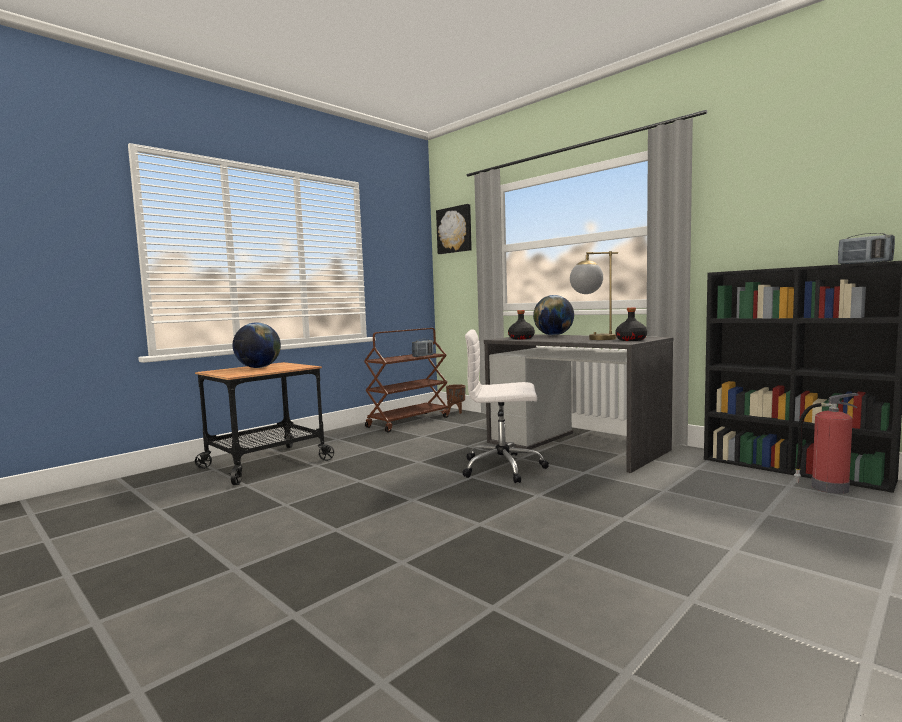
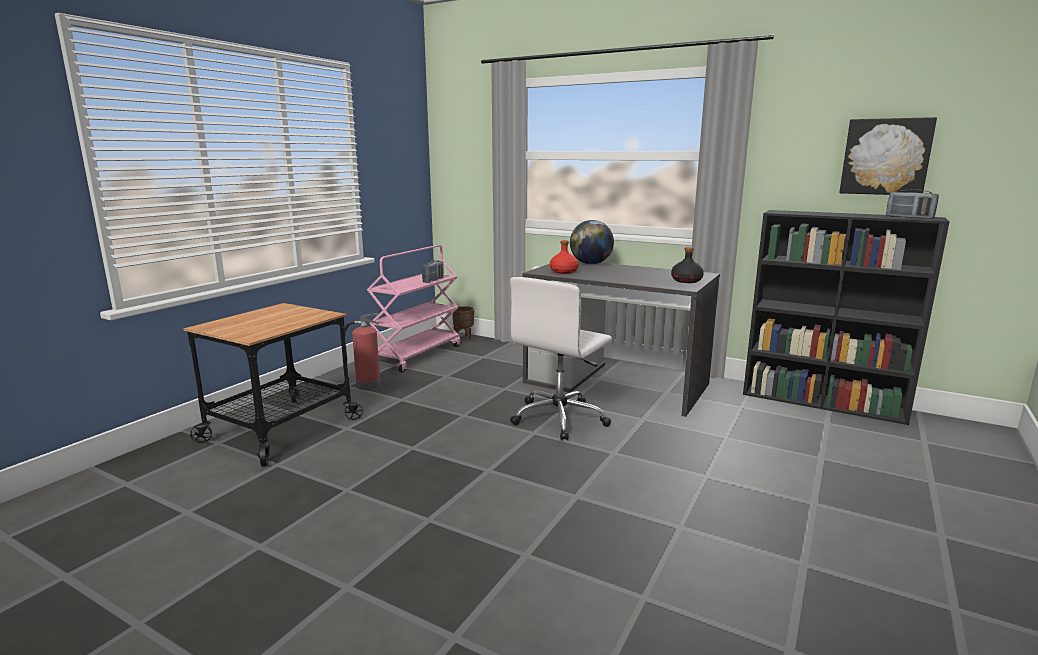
camera: 15 degrees left, 10 degrees up
(258, 367) = (264, 317): globe -> none
(409, 422) = (417, 355): brown cart -> pink cart
(455, 230) = (461, 125): picture -> picture (885, 157)
(504, 468) = (560, 418): white office chair -> white office chair turned 45 degrees counterclockwise
(521, 338) = (563, 272): black bottle -> red bottle
(593, 339) = (646, 277): table lamp -> none
(827, 488) = (858, 423): fire extinguisher -> fire extinguisher (367, 385)

